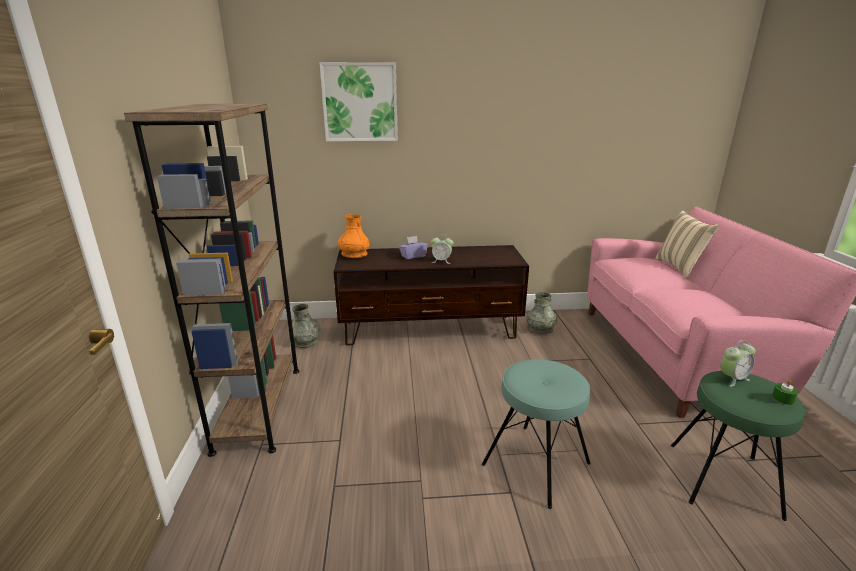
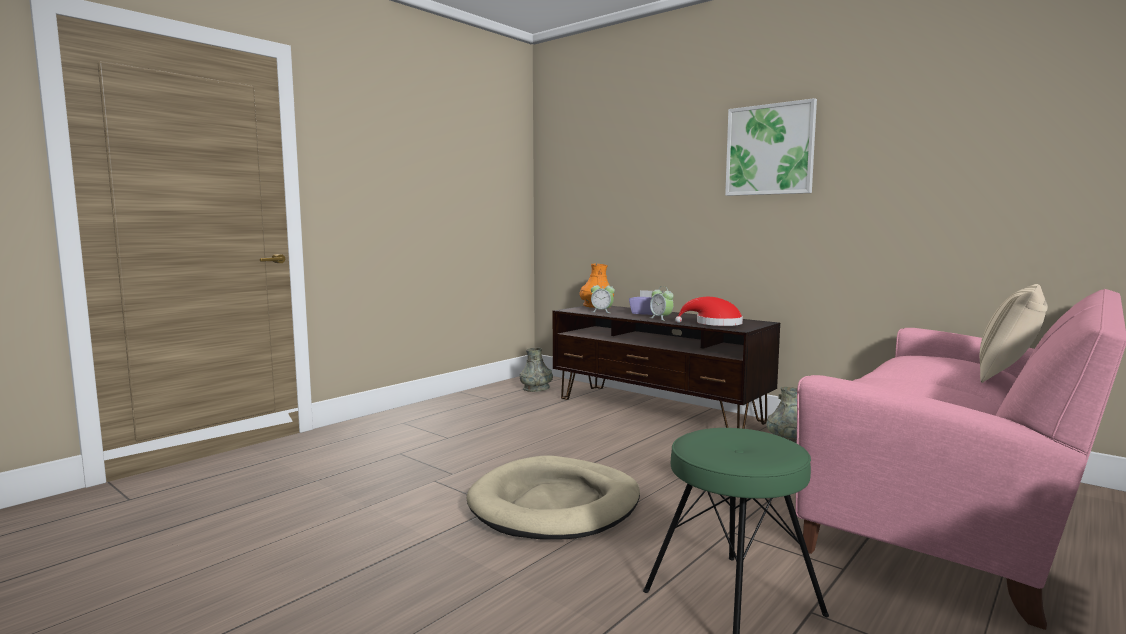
camera: 45 degrees right, 15 degrees down
(259, 407) = (436, 408): brown bookcase -> none
(360, 102) = (624, 151): picture -> picture (770, 150)
(489, 259) = (714, 324): none -> red hat
(536, 464) = (555, 504): turquoise stool -> beige dog bed
(732, 379) = (749, 434): alarm clock -> alarm clock (602, 311)
(783, 398) = (765, 457): green candle -> none

